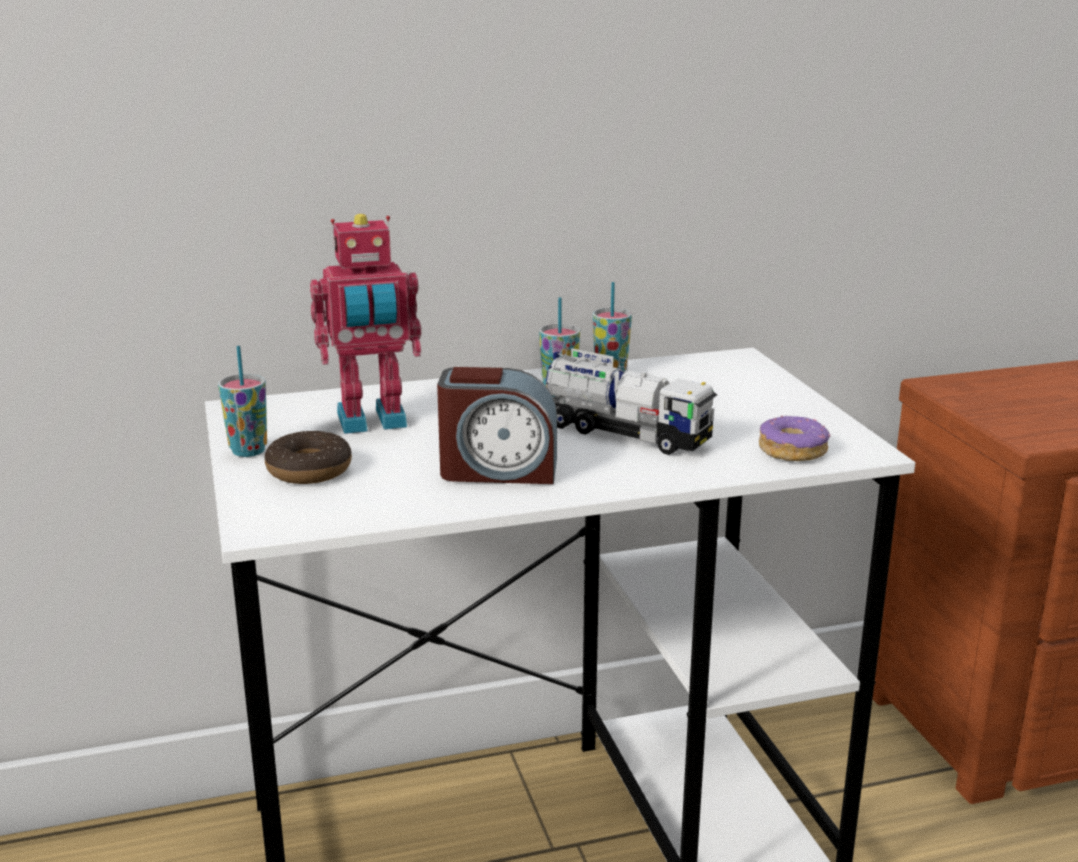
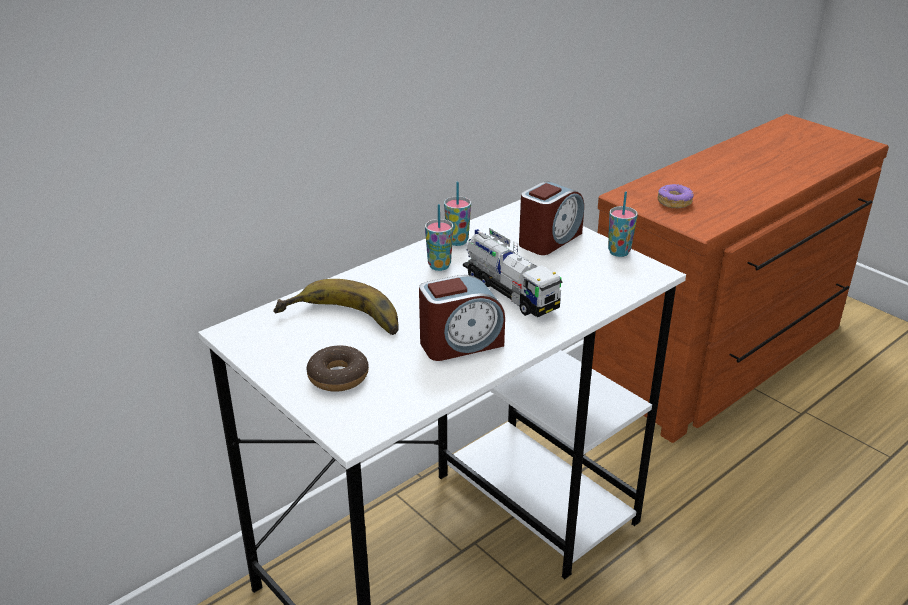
camera: 25 degrees left, 10 degrees up
(248, 451) = (278, 370): cup -> cup (619, 252)
(372, 422) = (340, 322): toy robot -> banana
(624, 433) = (509, 292): toy truck -> toy truck turned 45 degrees clockwise
(742, 392) = (549, 239): none -> alarm clock
(792, 450) = (616, 282): donut -> donut (674, 202)

